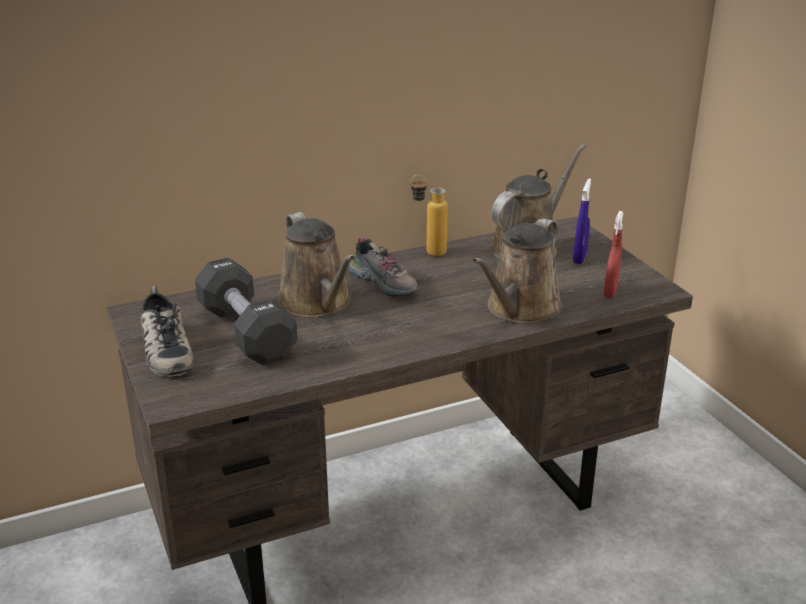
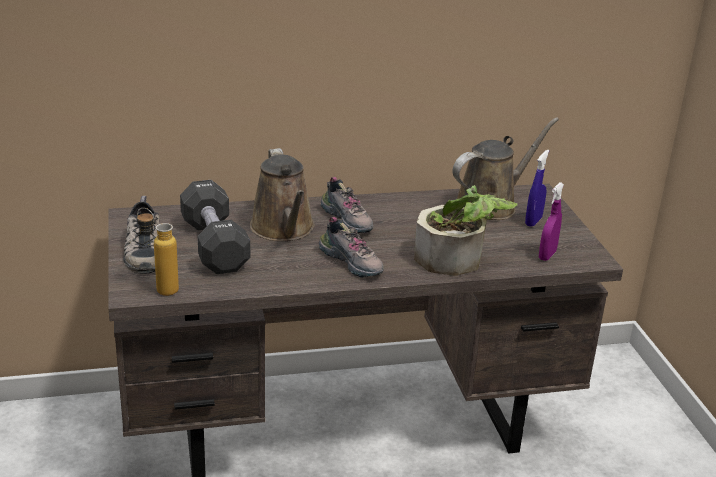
camera: 10 degrees right, 0 degrees up
(409, 329) = (353, 263): none -> shoe
(428, 252) = (398, 198): bottle -> bottle (159, 288)
(520, 309) = (458, 259): brown watering can -> potted plant
(610, 292) = (547, 255): red spray bottle -> purple spray bottle

